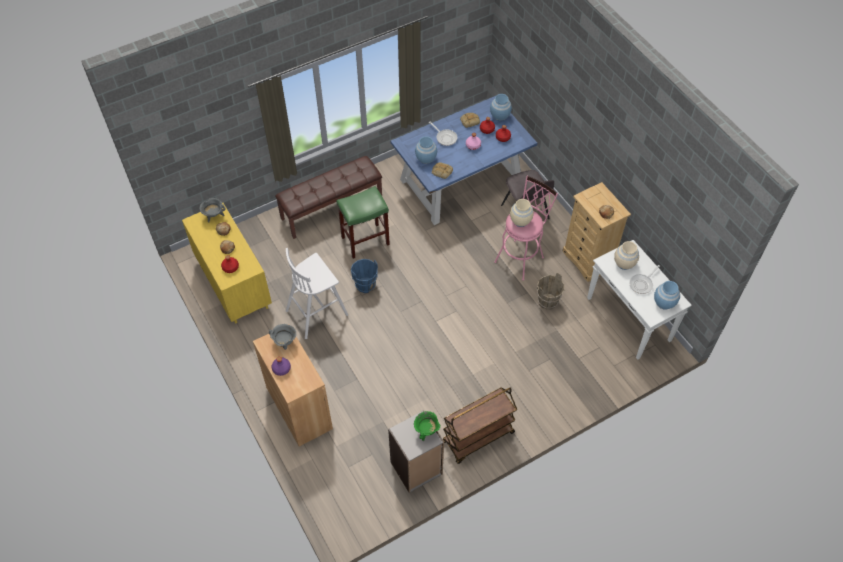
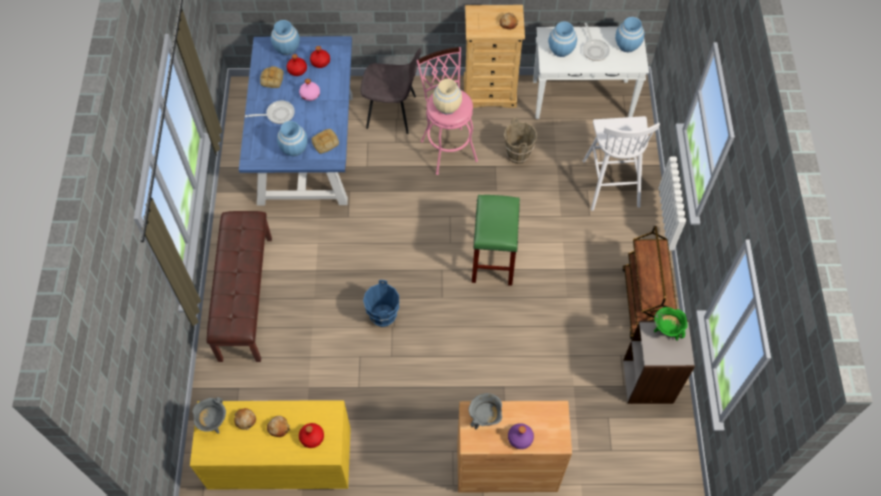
camera: 60 degrees left, 5 degrees up
(318, 312) = (387, 385): white stool -> white stool (610, 182)
(365, 240) = (319, 284): green stool -> green stool (492, 260)
(624, 263) = (561, 50): beige vase -> blue vase

